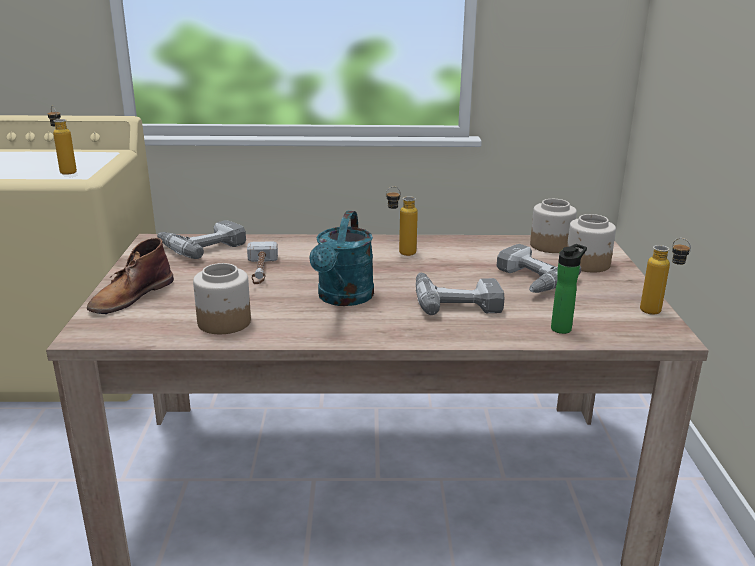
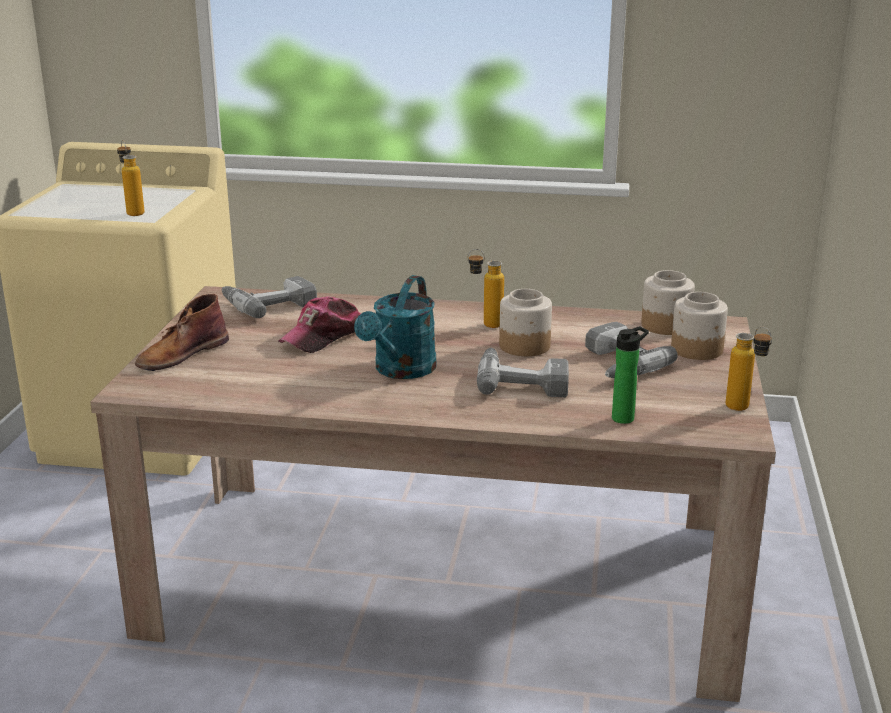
camera: 10 degrees right, 0 degrees up
(223, 322) = (268, 387): jar -> jar (524, 346)
(261, 272) = (323, 336): hammer -> cap

